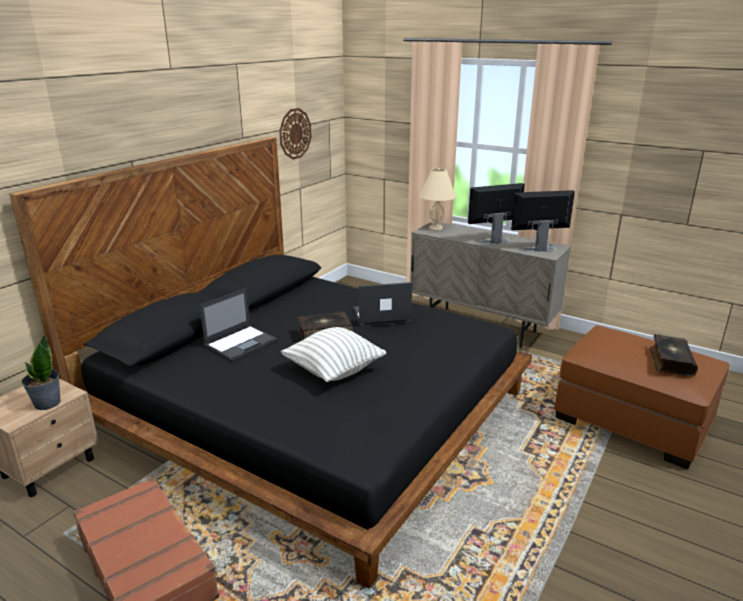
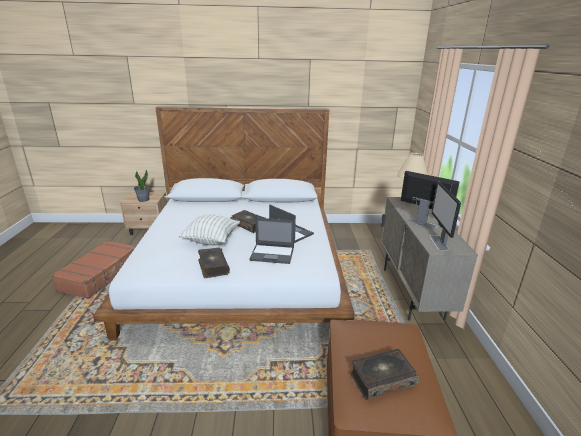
camera: 55 degrees right, 0 degrees up
(241, 342) = (217, 211): laptop -> laptop (273, 254)
(295, 133) = (356, 111): wall clock -> none
(311, 411) = (240, 268): black bed -> white bed
(413, 388) = (213, 267): none -> book
(538, 249) = (439, 242): monitor -> monitor turned 135 degrees counterclockwise

